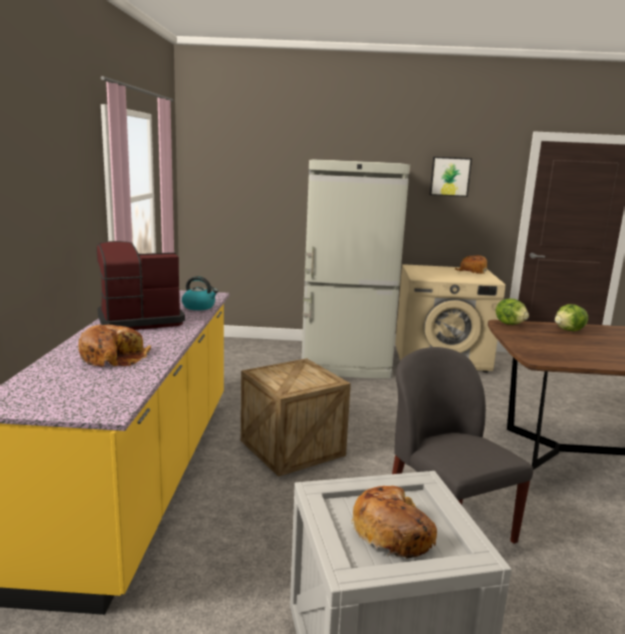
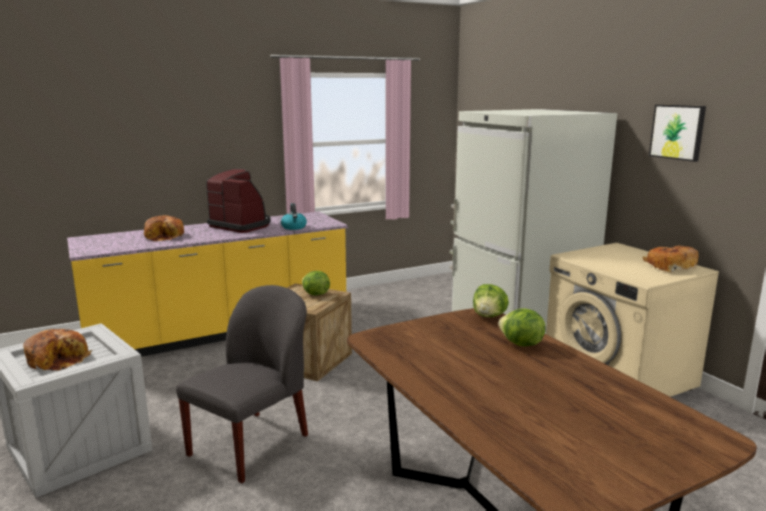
camera: 60 degrees right, 0 degrees up
(292, 370) = (315, 294): none -> lettuce

